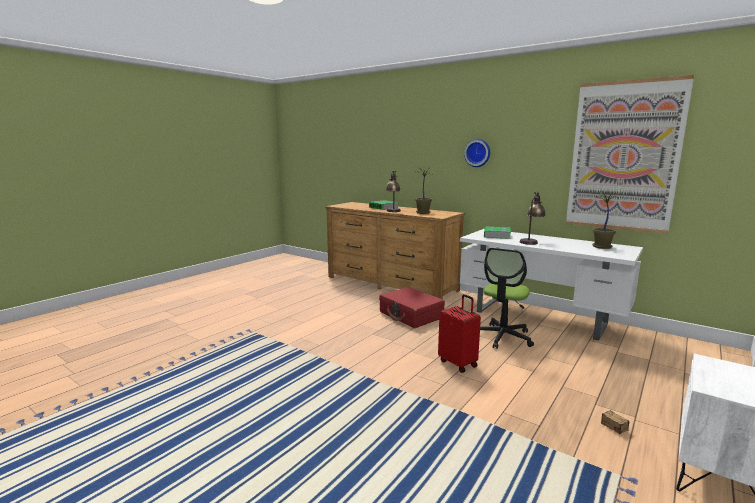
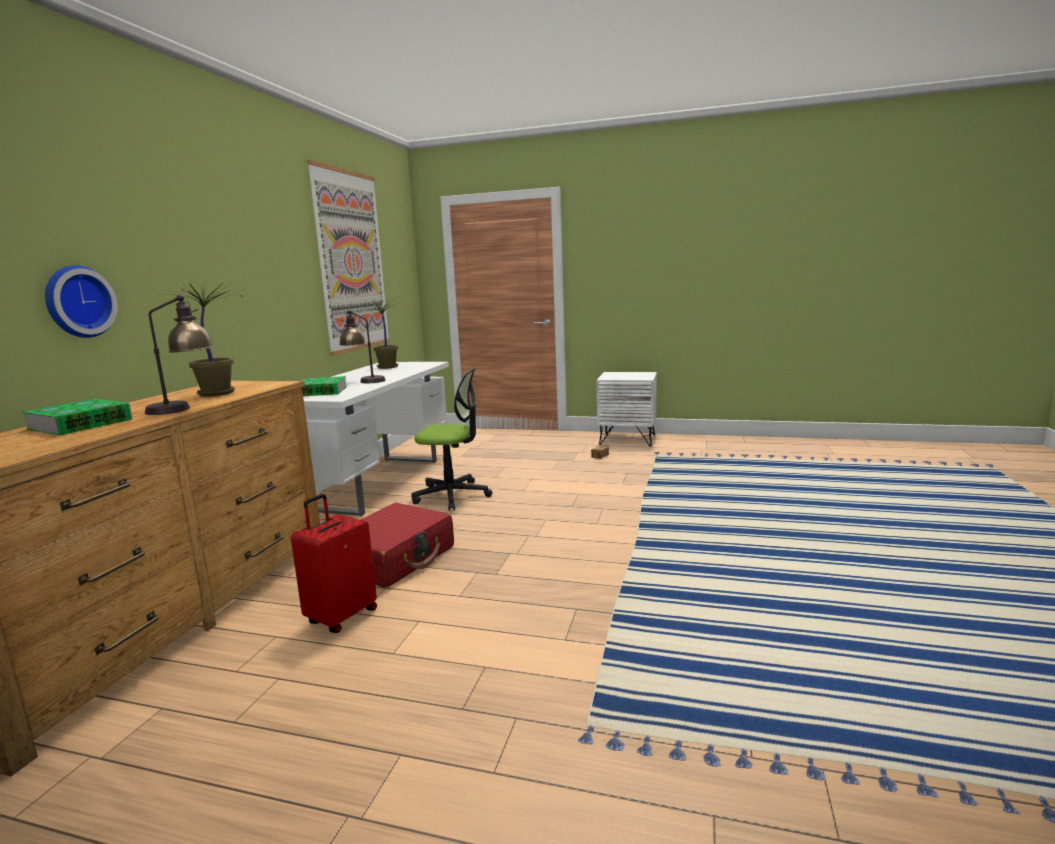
camera: 110 degrees left, 0 degrees up
(458, 363) = (546, 507): red suitcase -> red suitcase (341, 616)
(478, 153) = (211, 255): wall clock -> wall clock (77, 302)

